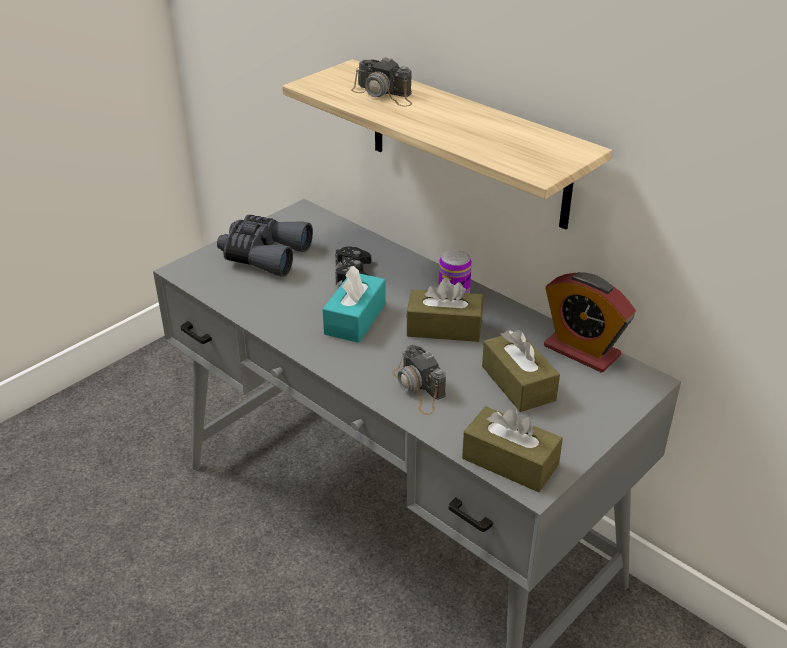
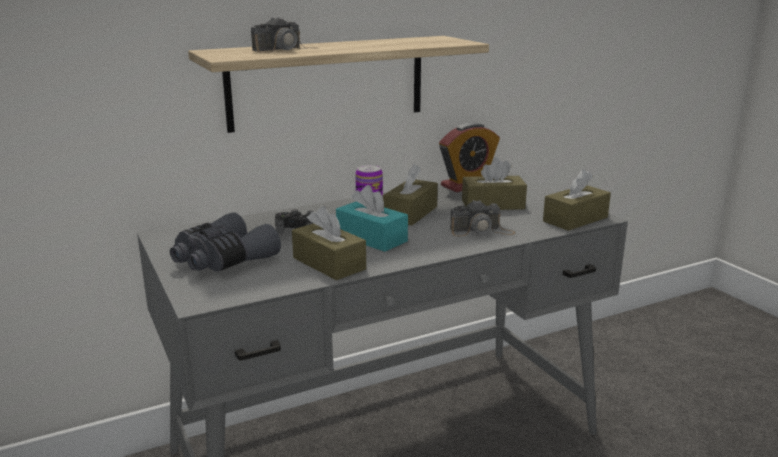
camera: 70 degrees left, 15 degrees down
(280, 310) = (329, 263): none -> brown tissue box

